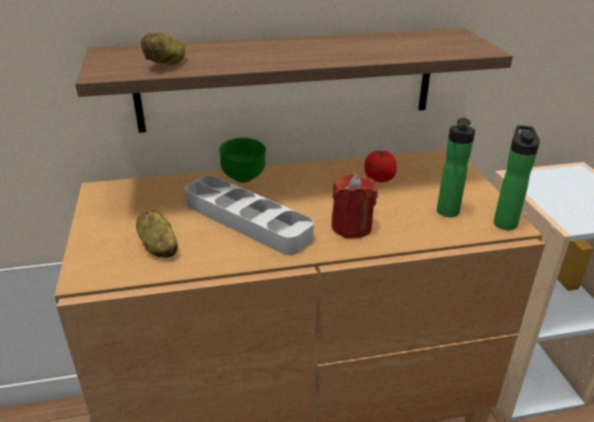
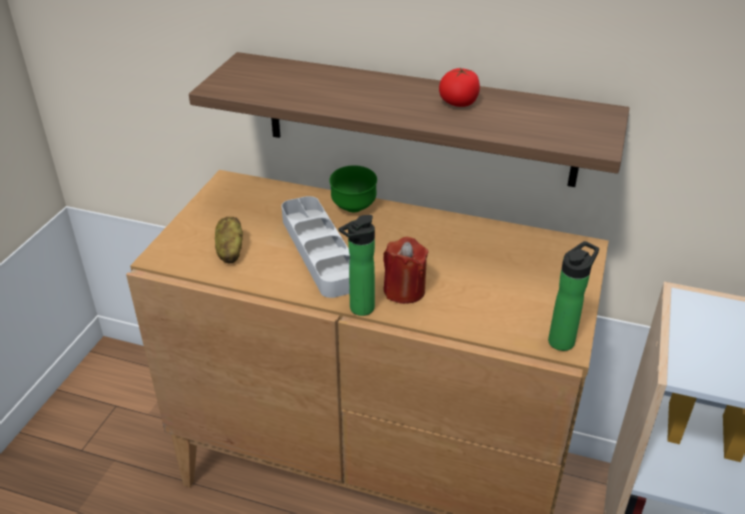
camera: 30 degrees right, 5 degrees up
(167, 64) = (276, 89): potato -> none
(379, 179) = (483, 249): tomato -> tomato (458, 103)
(447, 213) = (513, 310): bottle -> bottle (359, 310)

